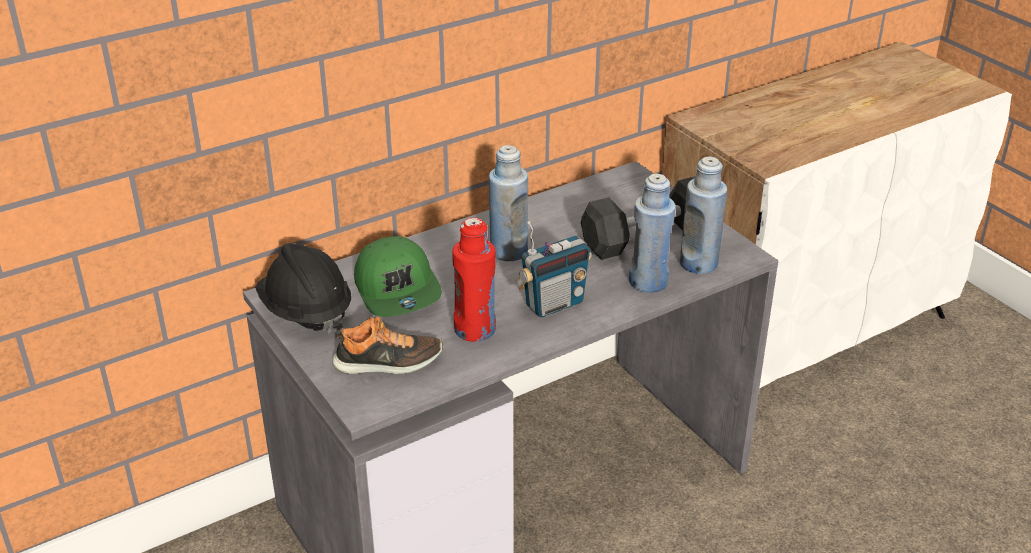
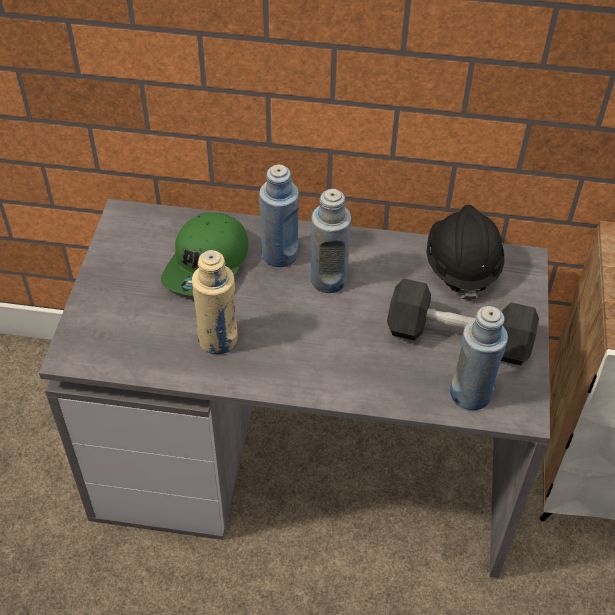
camera: 40 degrees right, 15 degrees up
(306, 312) = (126, 244): black hard hat -> black hard hat (461, 266)
(388, 363) = (127, 328): shoe -> none
(475, 330) = (218, 339): red bottle -> beige bottle
(554, 304) = (303, 355): radio -> none
(648, 282) = (404, 384): blue bottle -> blue bottle (279, 254)

